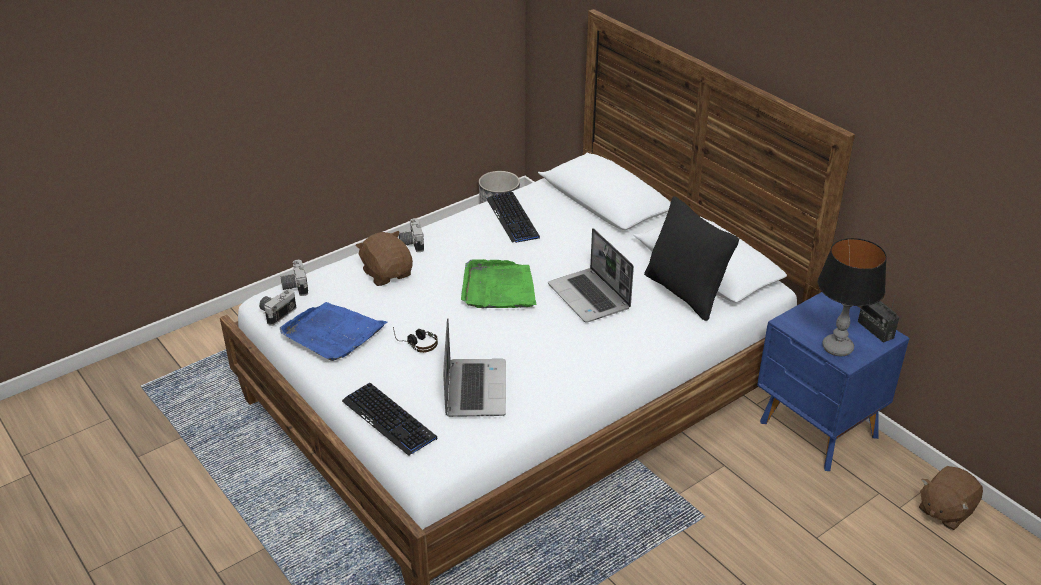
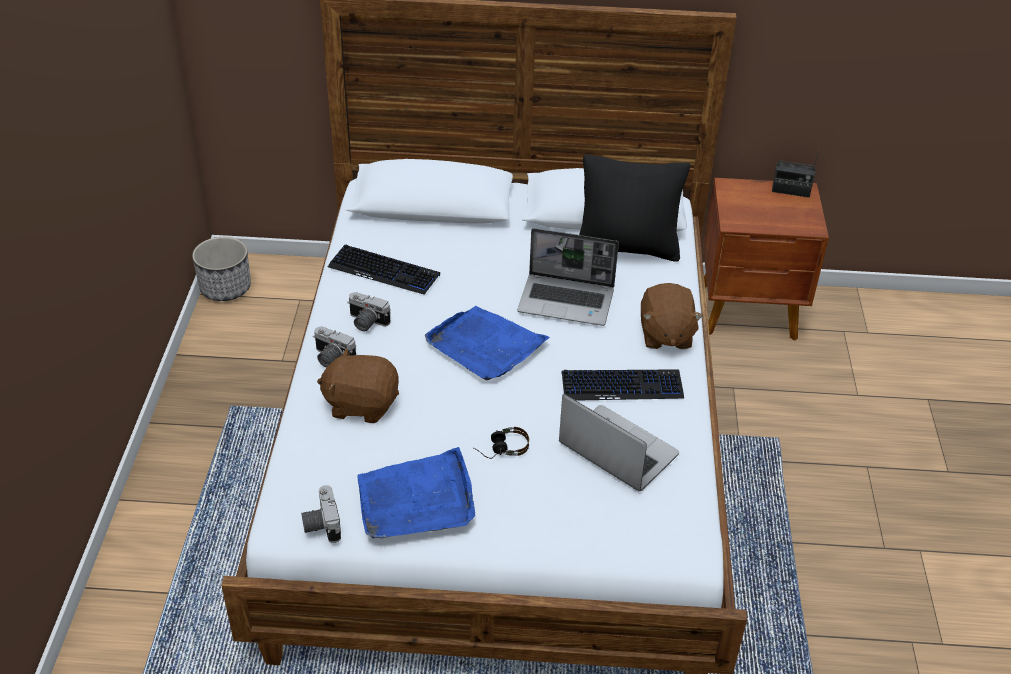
camera: 50 degrees left, 5 degrees up
(294, 286) = (293, 484): camera -> camera (366, 322)
(389, 420) = (601, 535): keyboard -> keyboard (622, 386)
(498, 288) = (485, 346): green tray -> blue tray
(818, 431) = (749, 312): blue nightstand -> brown nightstand
(837, 348) = (791, 221): table lamp -> none
(945, 510) = (891, 314): brown plush toy -> brown plush toy (665, 335)

